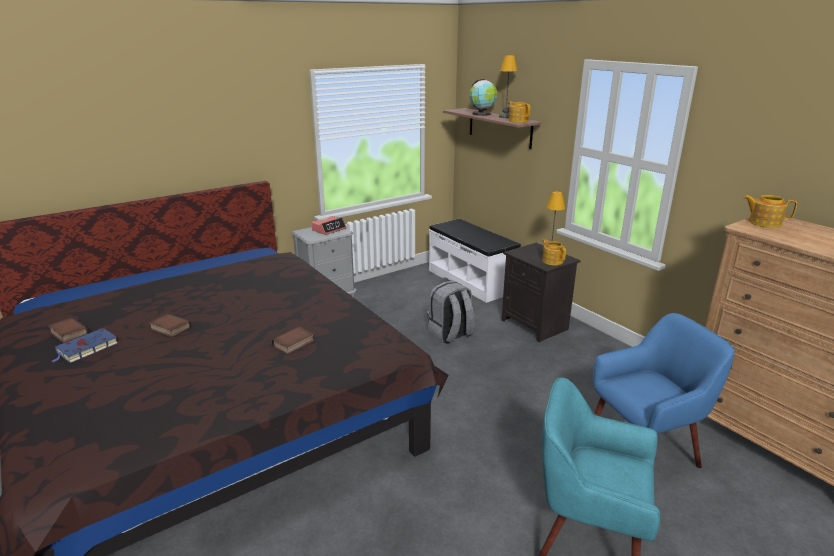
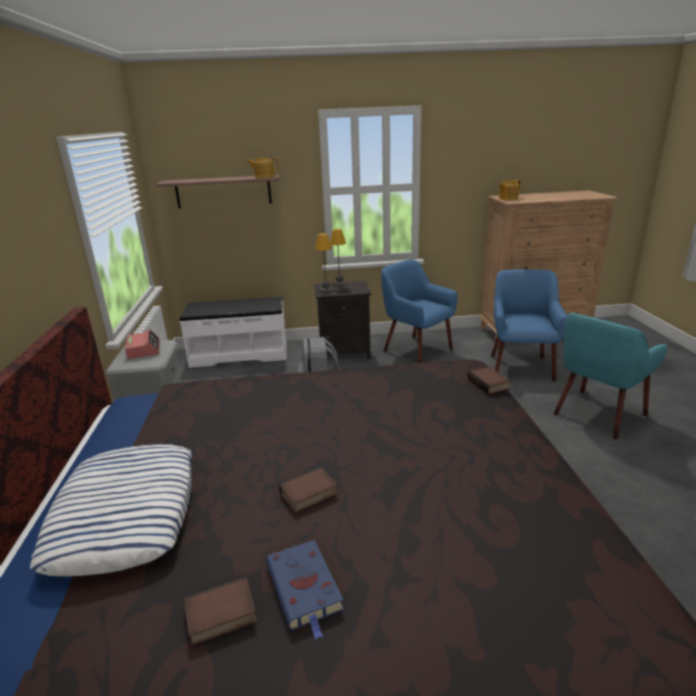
camera: 60 degrees left, 0 degrees up
(145, 287) = (125, 514): none -> pillow
(294, 344) = (423, 411): book -> book (489, 384)
(482, 114) = (209, 179): globe -> none
(506, 117) = (239, 177): table lamp -> table lamp (326, 290)
(552, 261) = (356, 287): teapot -> none
(593, 363) = (416, 350): none -> blue armchair

